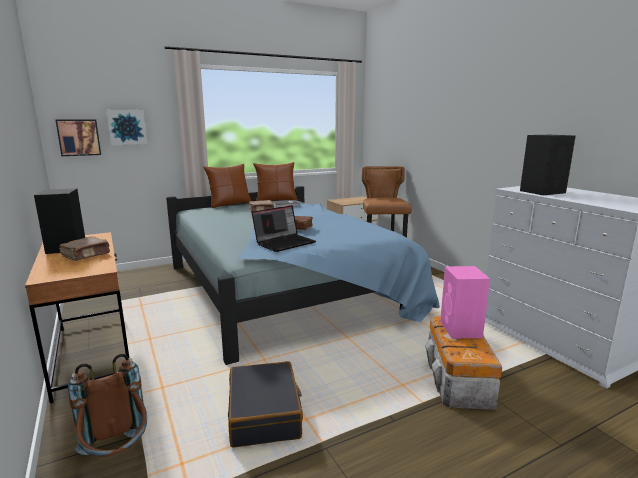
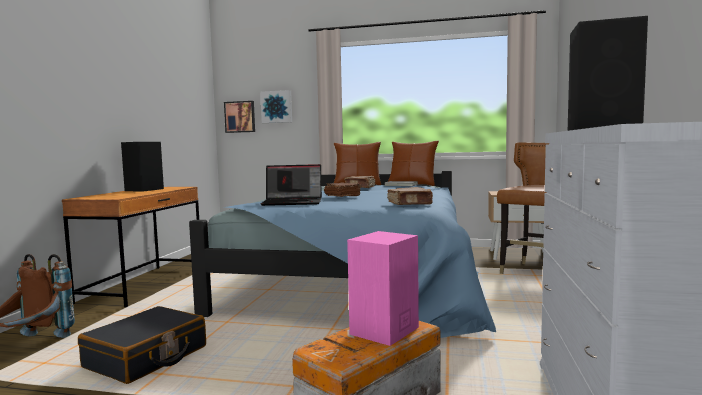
camera: 40 degrees right, 10 degrees down
(87, 255) = (137, 193): brown book -> brown book (410, 204)

